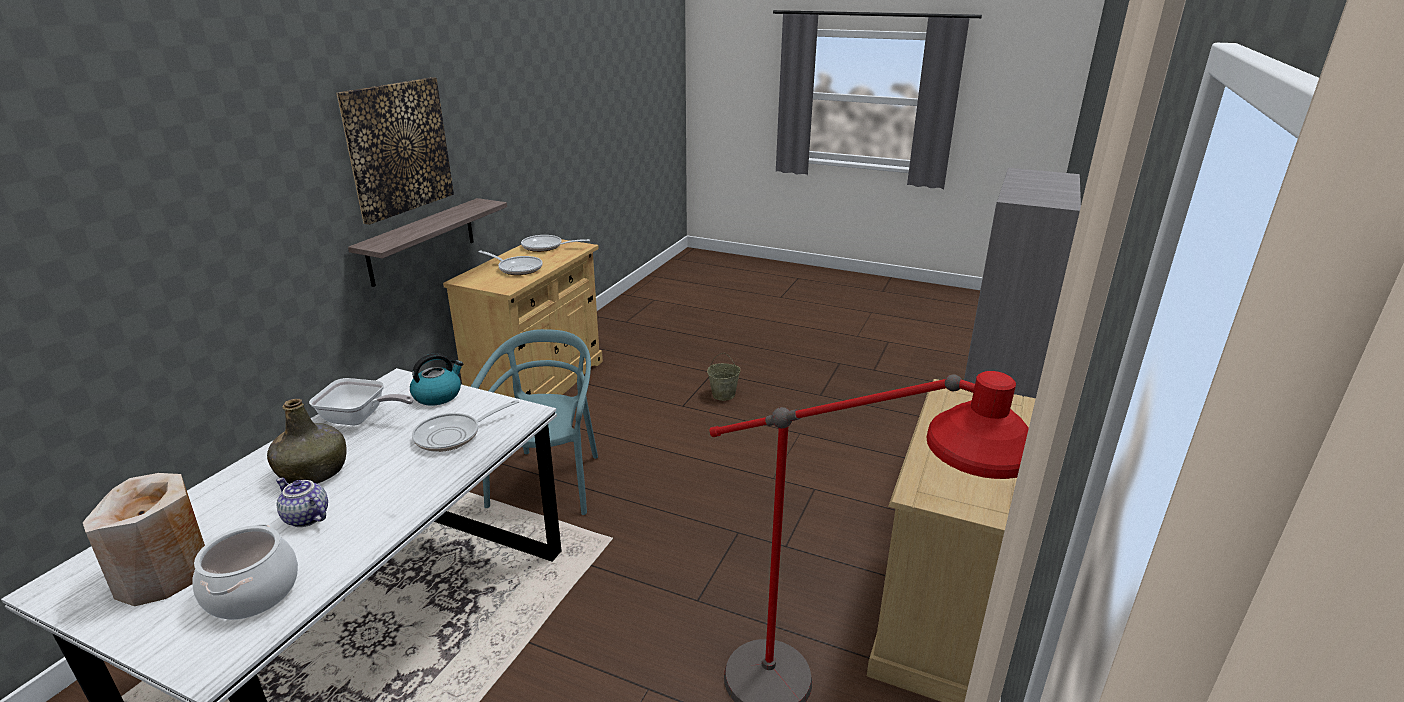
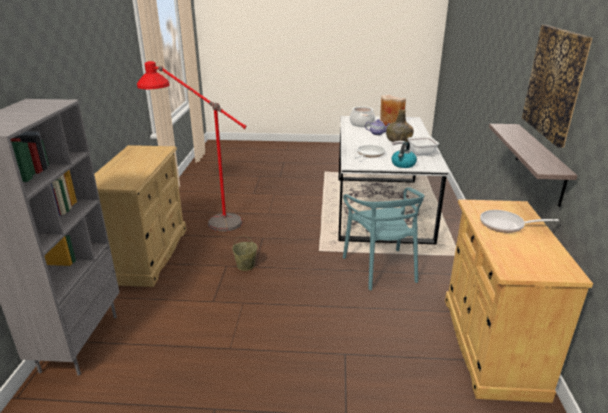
camera: 160 degrees right, 0 degrees up
(546, 247) = (542, 261): frying pan -> none
(724, 395) = (315, 379): beige bucket -> beige bucket (245, 266)

